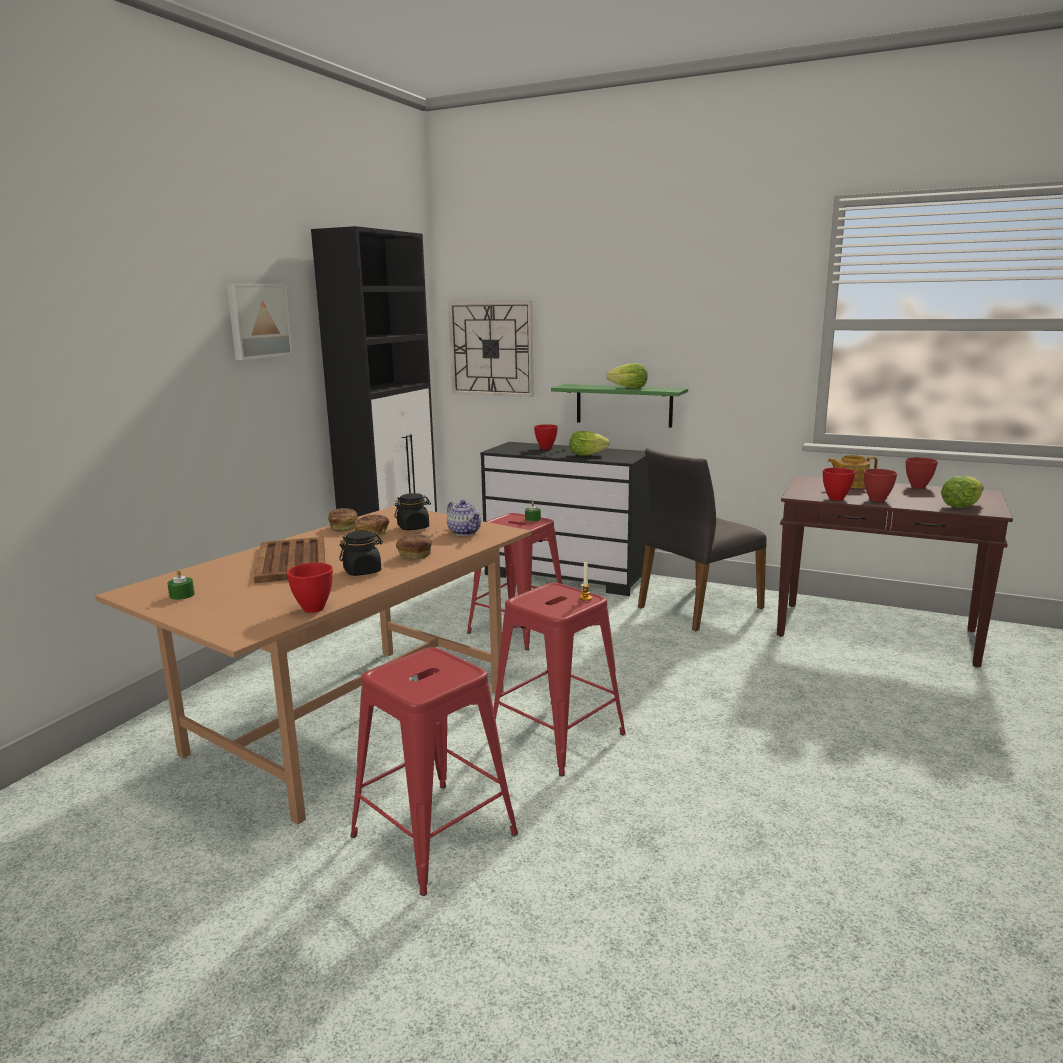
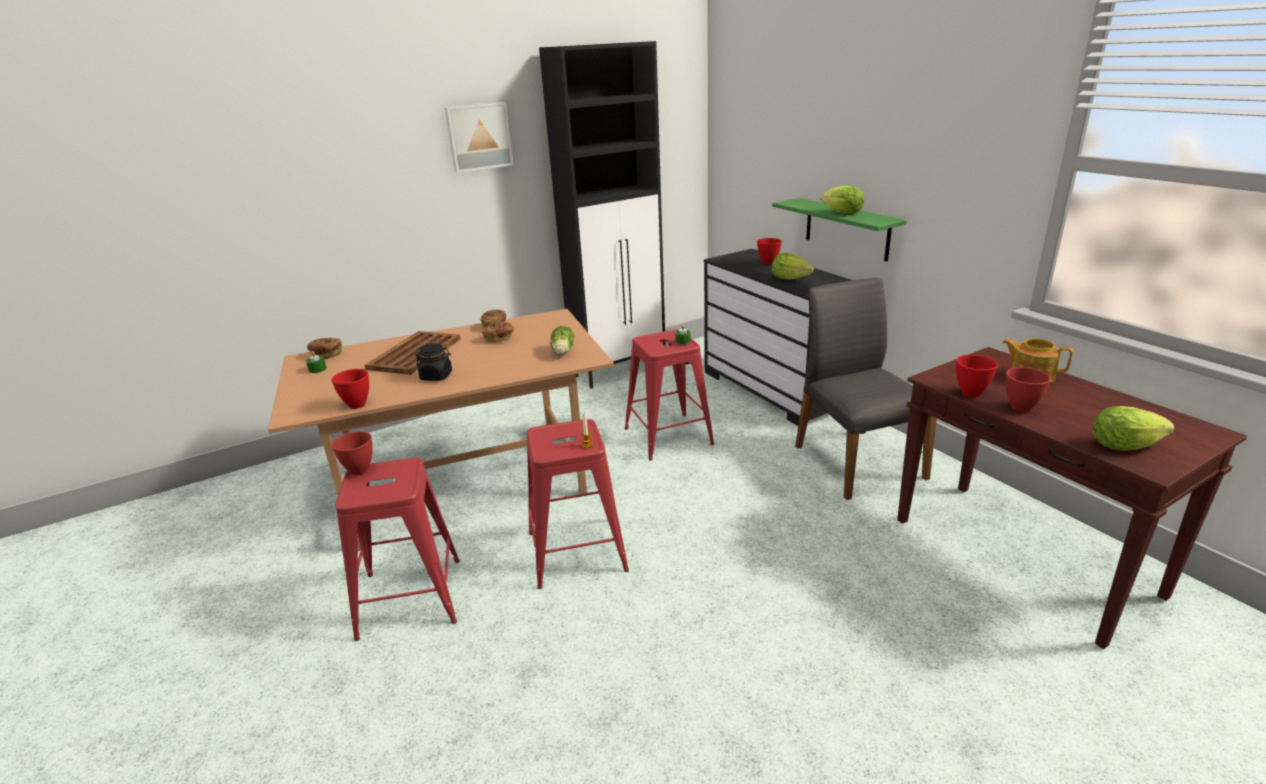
camera: 35 degrees right, 10 degrees up
(413, 527) = (537, 337): black jar -> none
(414, 555) = (491, 369): bread -> bread (326, 355)
(465, 532) = (562, 352): teapot -> lettuce
(491, 348) = (745, 152): wall clock -> none
(697, 607) = (856, 461): grey chair -> grey chair turned 75 degrees clockwise
(917, 486) = (1121, 398): red bowl -> red bowl (359, 470)

